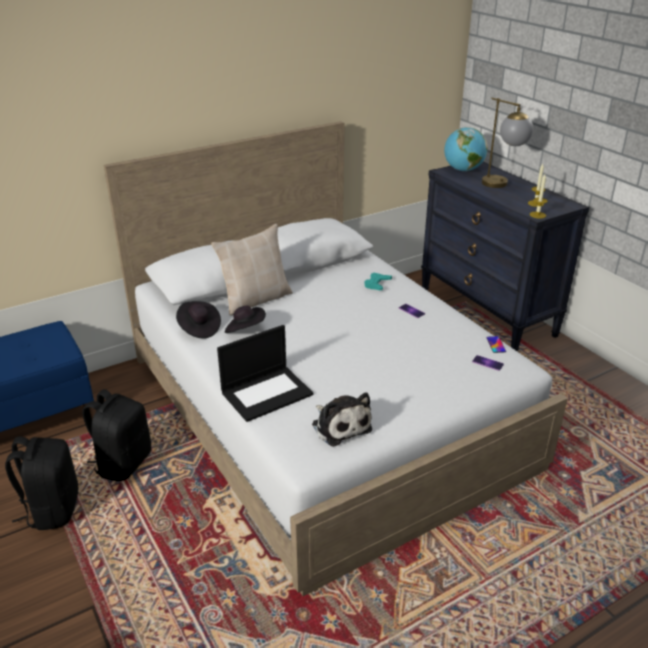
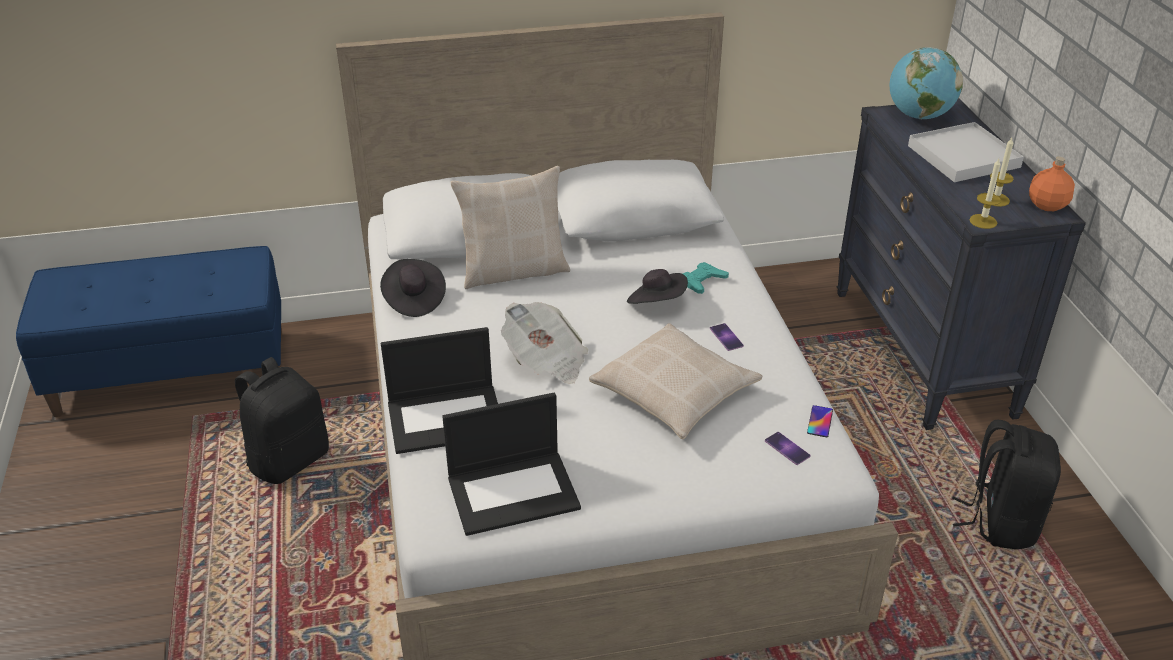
camera: 20 degrees right, 5 degrees up
(52, 509) = (179, 499): black backpack -> black backpack (1000, 521)
(245, 330) = (472, 316): black hat -> black hat (657, 303)
(310, 346) = (546, 361): none -> newspaper
(340, 425) = (514, 491): plush toy -> laptop
(402, 347) = (674, 393): none -> beige pillow
(502, 186) = (963, 156): table lamp -> white tray
(564, 202) = (1048, 205): none -> orange bottle

